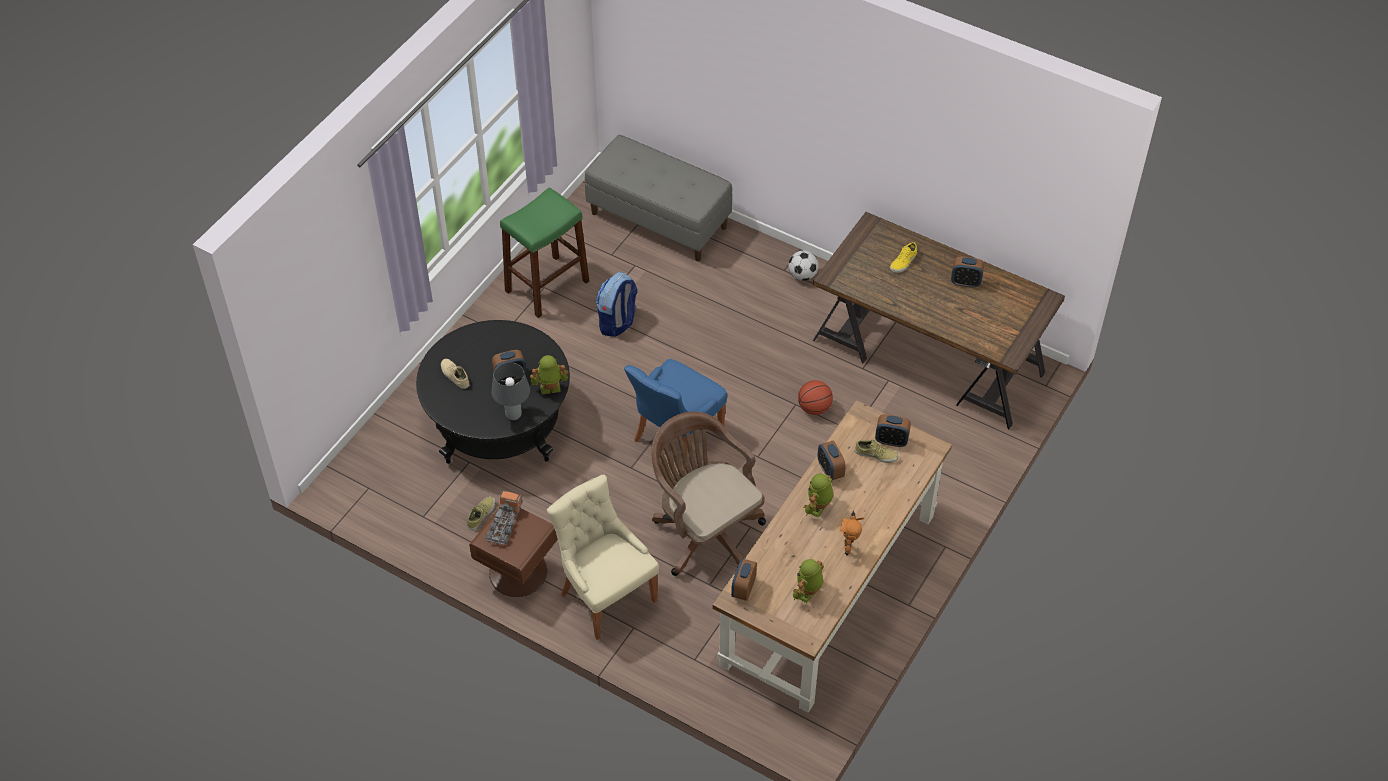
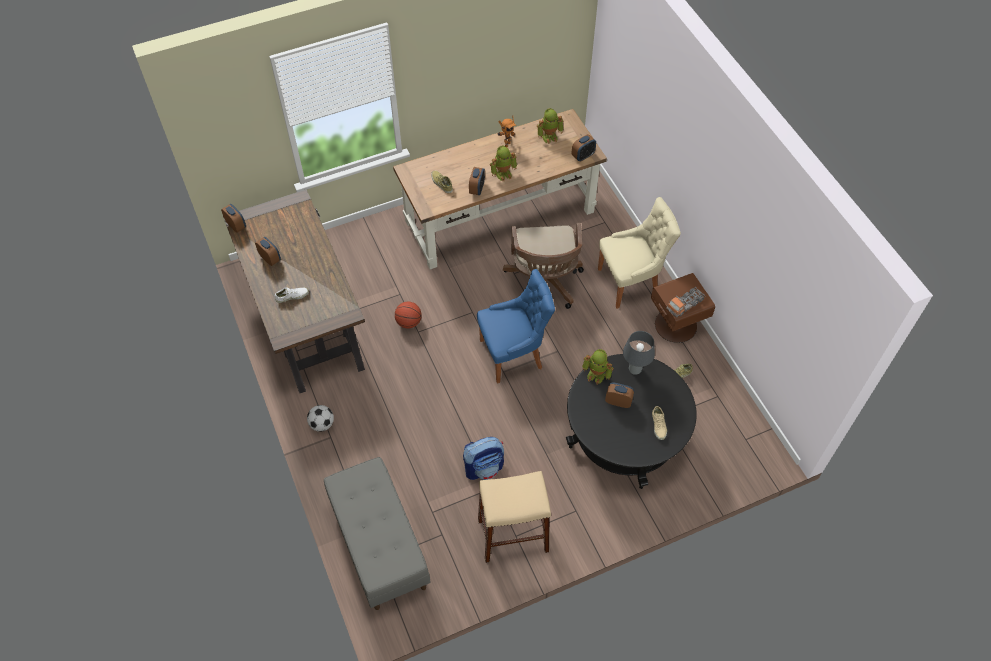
camera: 145 degrees left, 5 degrees up
(547, 286) = (513, 535): green stool -> beige stool
(605, 595) = (630, 282): beige chair -> beige chair turned 105 degrees counterclockwise
(891, 440) = (425, 186): alarm clock -> alarm clock (236, 226)
(904, 262) = (292, 296): yellow shoe -> white shoe

